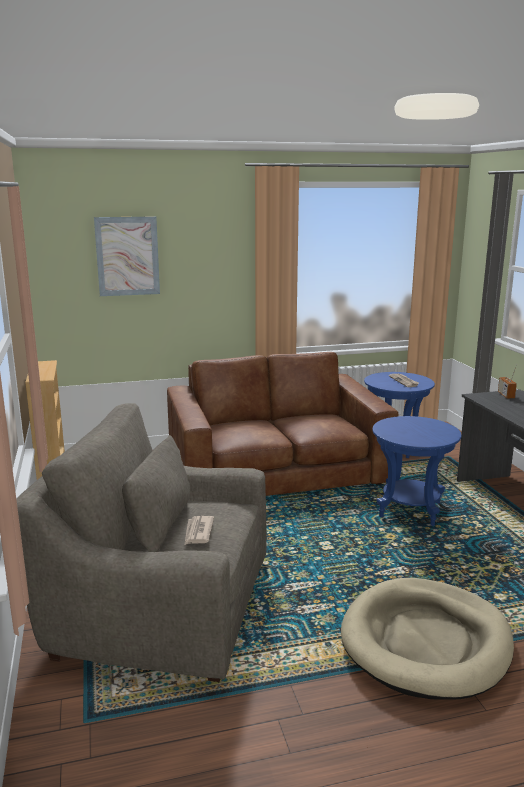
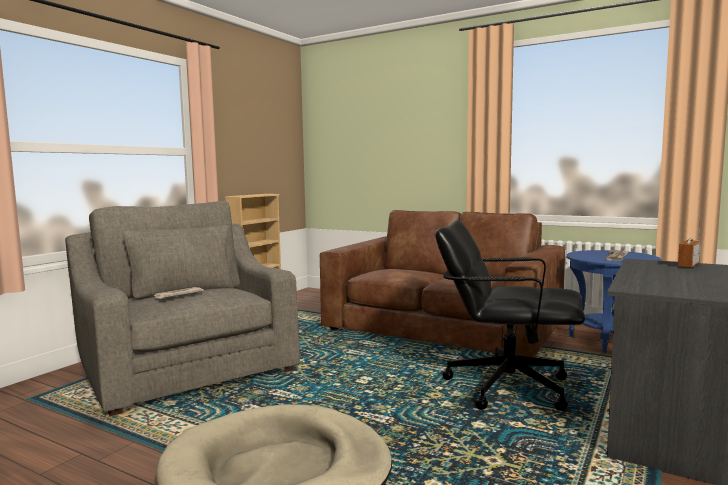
camera: 45 degrees right, 10 degrees down
(127, 256) = (368, 123): picture -> none
(410, 510) = (506, 386): blue side table -> black office chair

